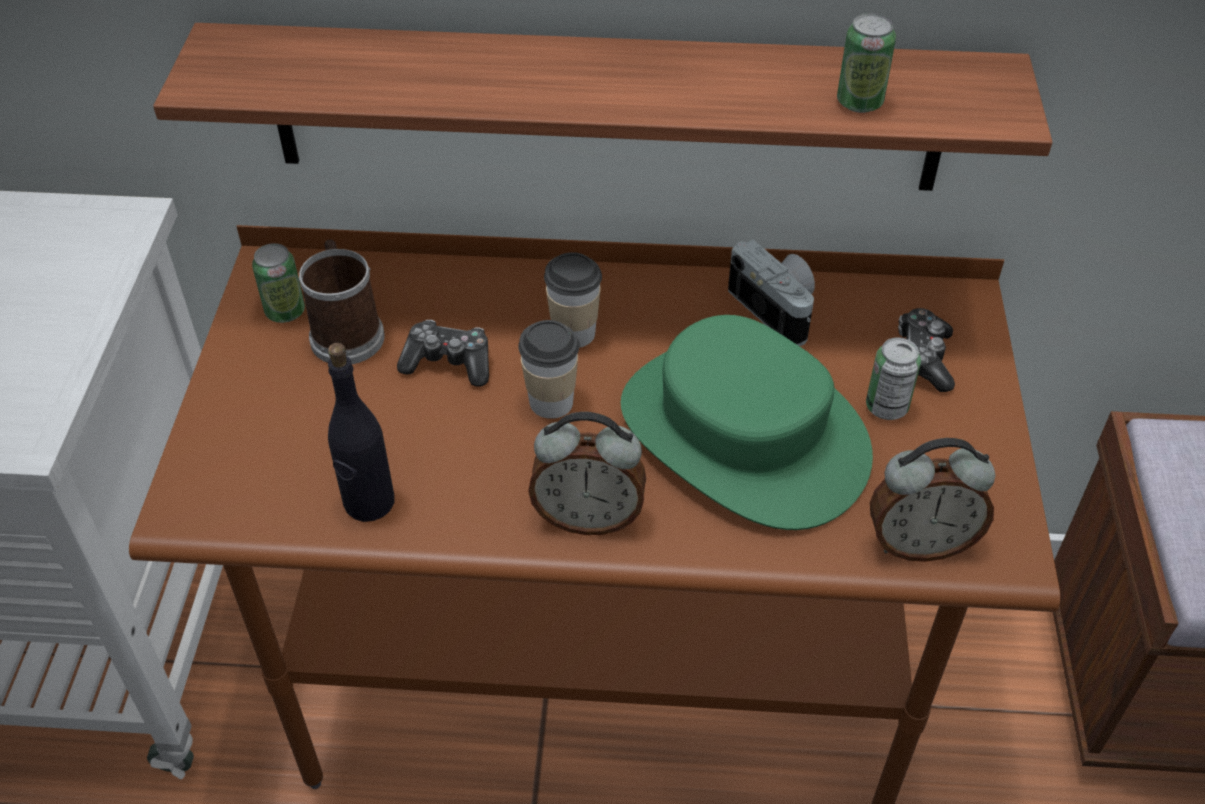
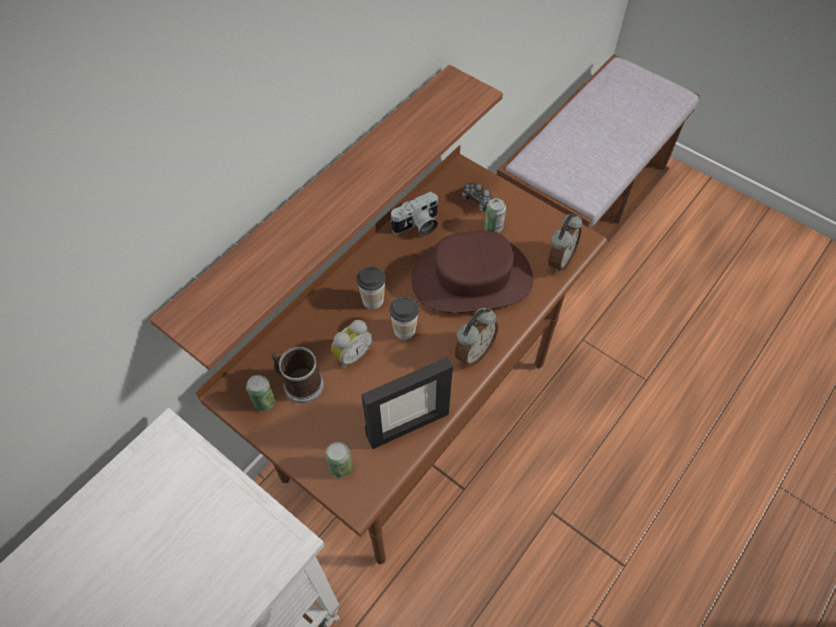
camera: 55 degrees left, 10 degrees up
(368, 502) = (407, 425): black bottle -> picture frame
(448, 363) = (352, 354): game controller -> alarm clock
(741, 435) = (471, 279): green hat -> brown hat
(778, 308) = (418, 226): camera -> camera turned 150 degrees clockwise
(859, 102) = (435, 127): can -> can (341, 467)

